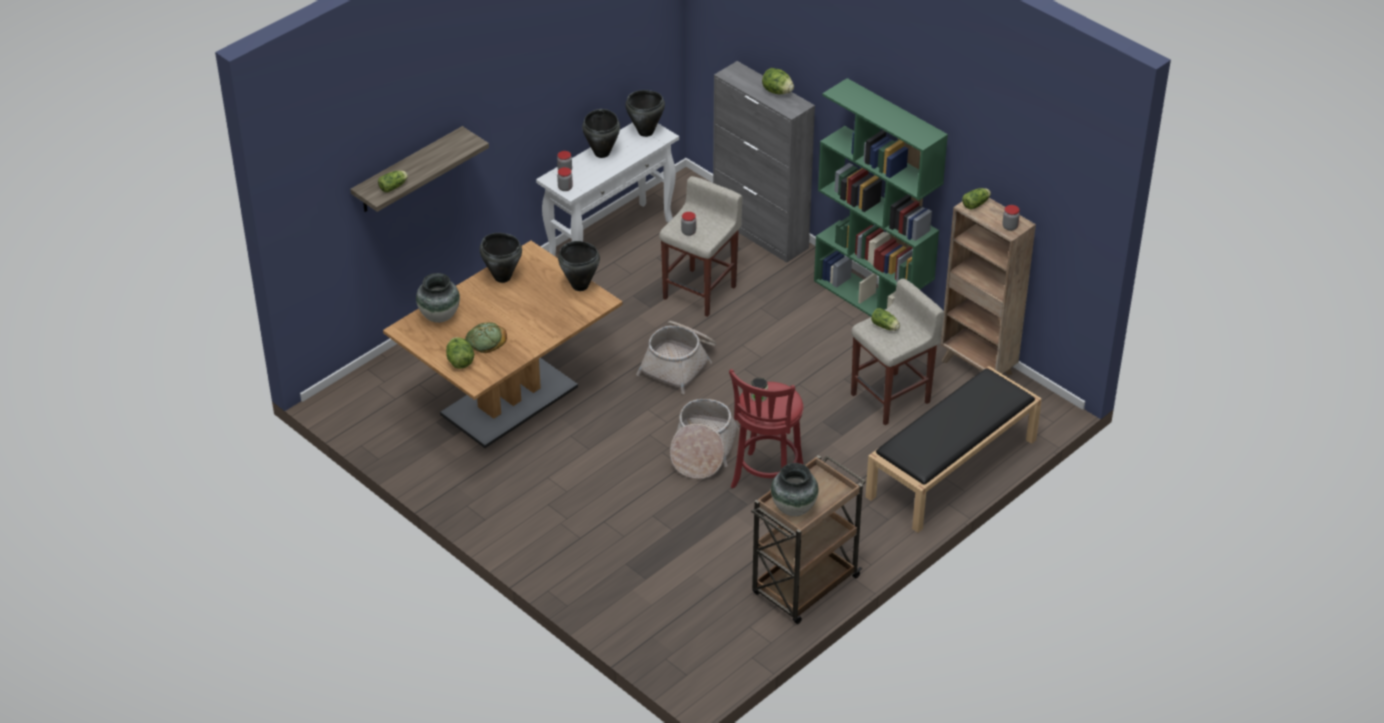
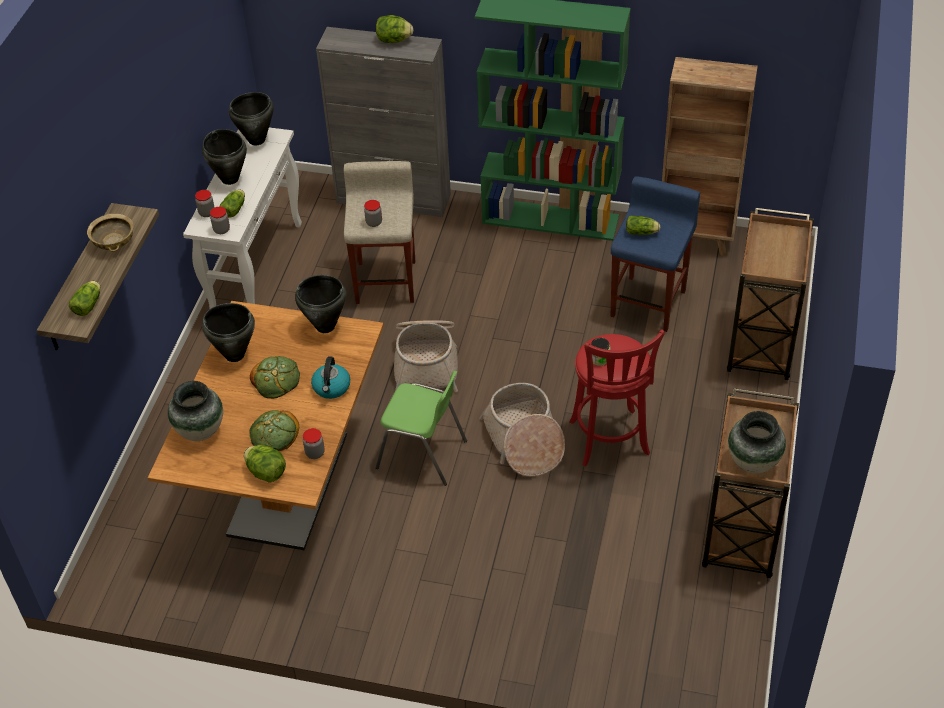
camera: 30 degrees left, 5 degrees up
(442, 153) = (114, 242): none -> beige bowl
(516, 306) = (276, 379): none -> bread
(549, 328) = (331, 388): none -> kettle
(620, 425) = (423, 454): none -> green chair
(891, 398) = (649, 302): beige stool -> blue stool
(951, 469) = (761, 345): black bench -> brown cart
(977, 204) = (687, 69): lettuce -> lettuce (235, 208)
(1010, 227) = (738, 77): jar -> jar (315, 453)

